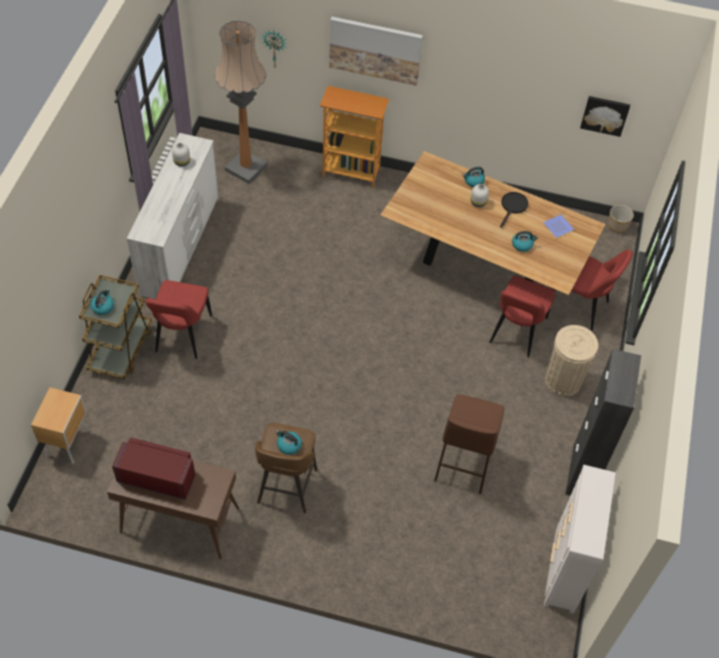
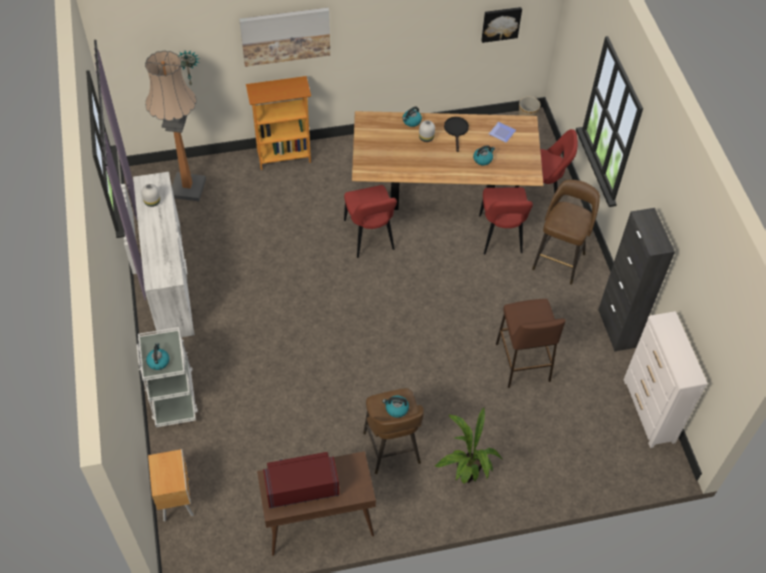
camera: 25 degrees left, 0 degrees up
(121, 349) = (173, 395): brown cart -> white cart
(182, 336) = (222, 360): red chair -> red chair (370, 237)
(339, 546) = (465, 477): none -> potted plant
(563, 380) = (559, 260): beige trash can -> brown stool

